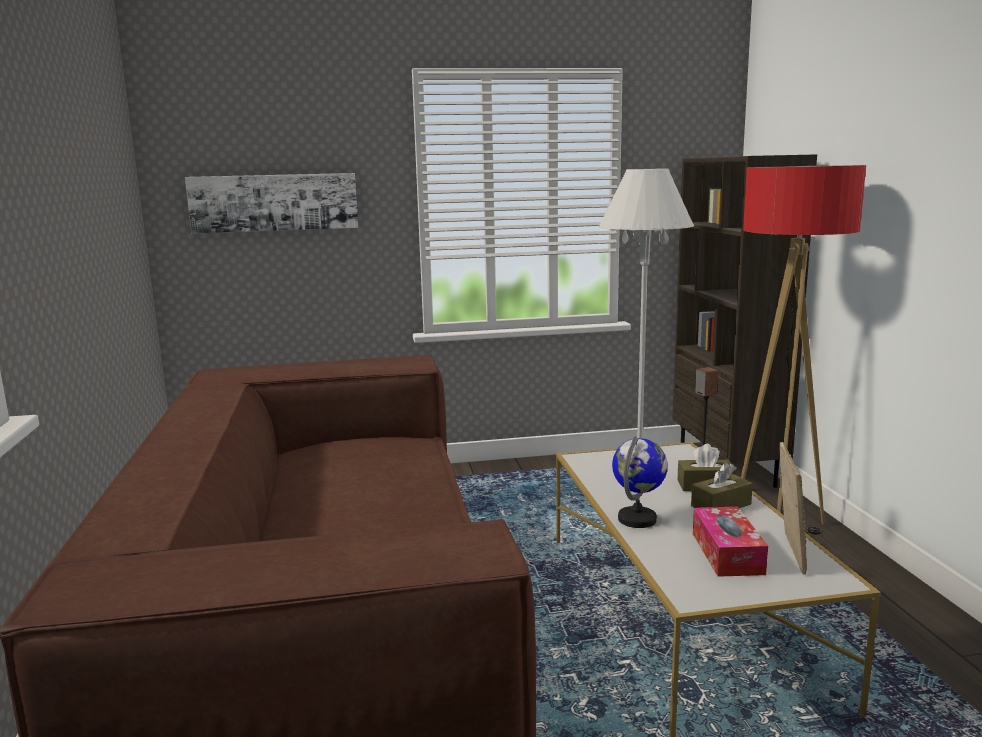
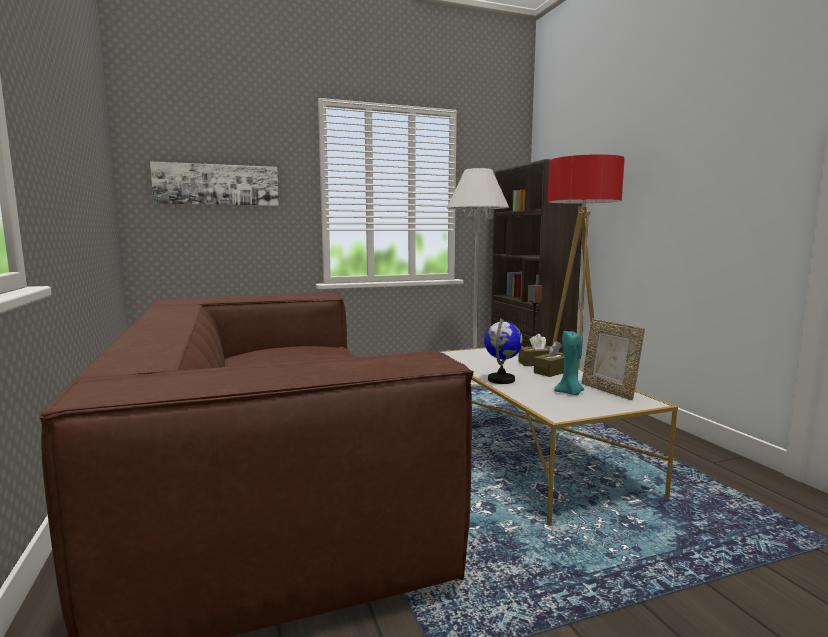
camera: 10 degrees left, 5 degrees down
(727, 553) = (570, 393): tissue box -> turquoise candle
(788, 552) = (609, 391): picture frame -> picture frame turned 150 degrees clockwise

